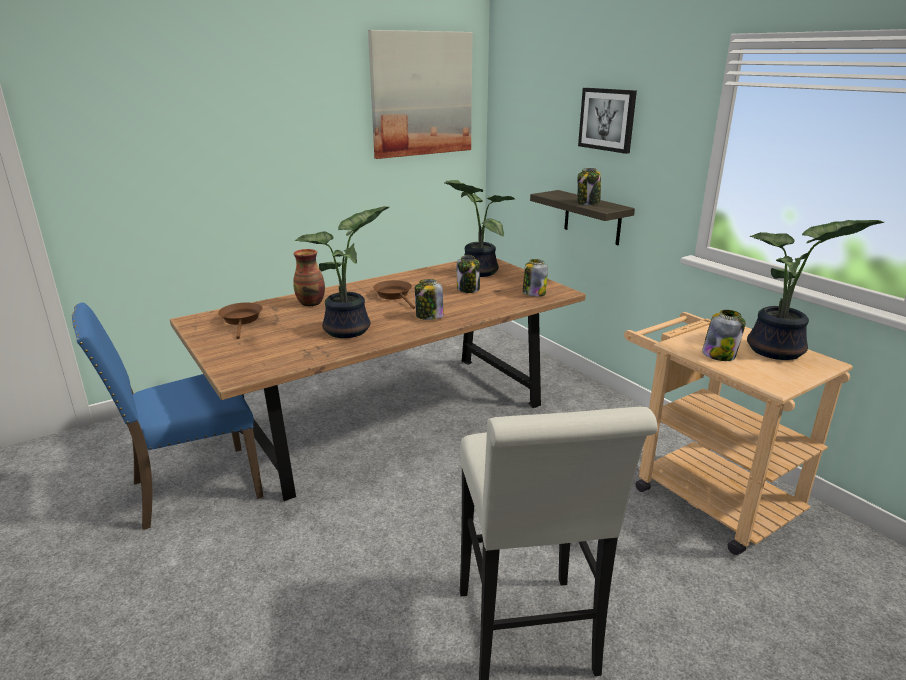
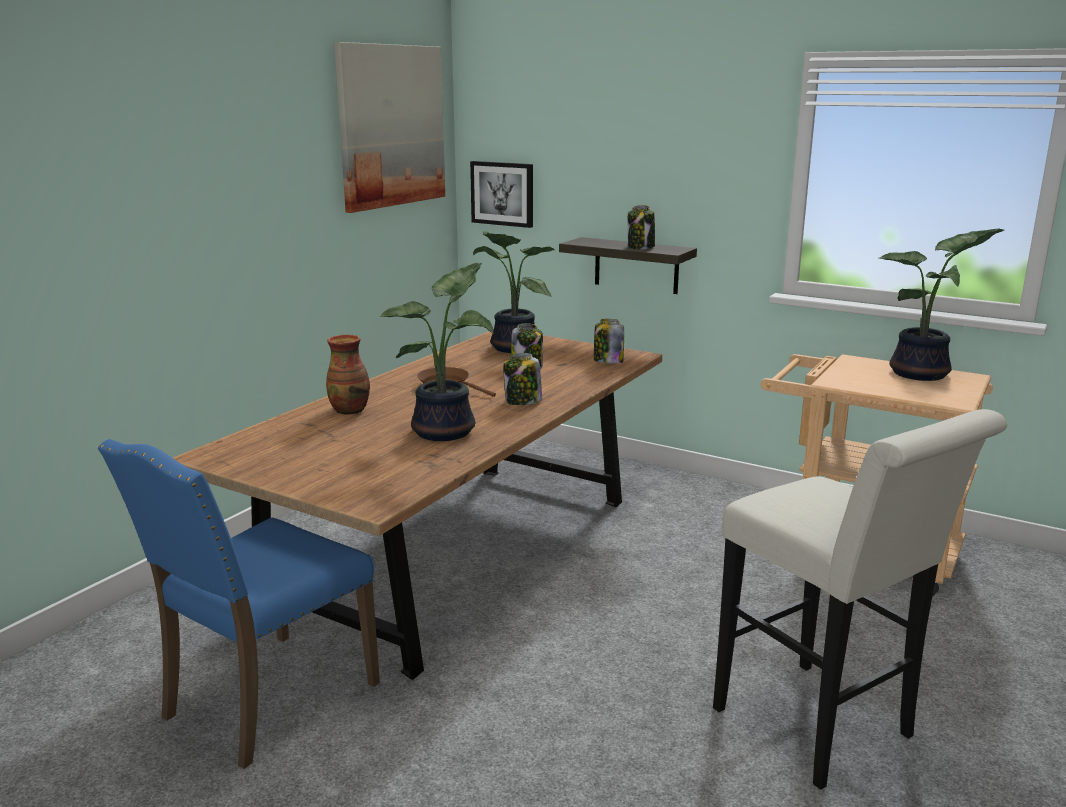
camera: 25 degrees left, 5 degrees down
(242, 320) = (282, 444): brown frying pan -> none
(607, 119) = (649, 148): picture -> picture (502, 193)
(719, 355) = (879, 385): jar -> none

